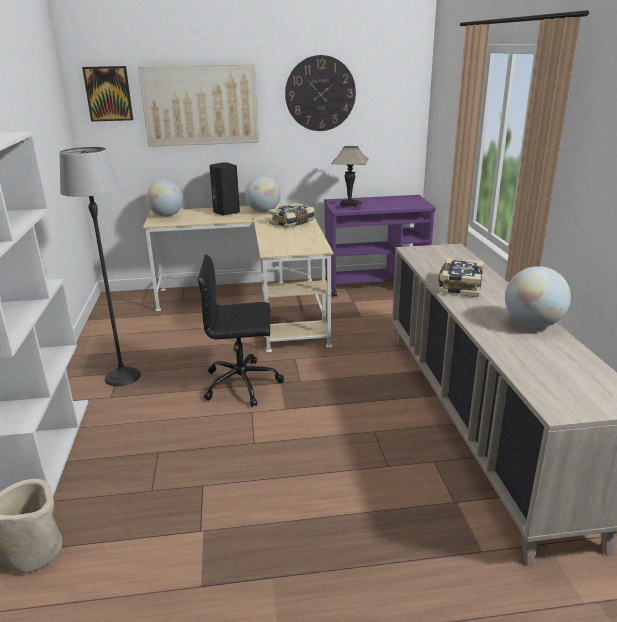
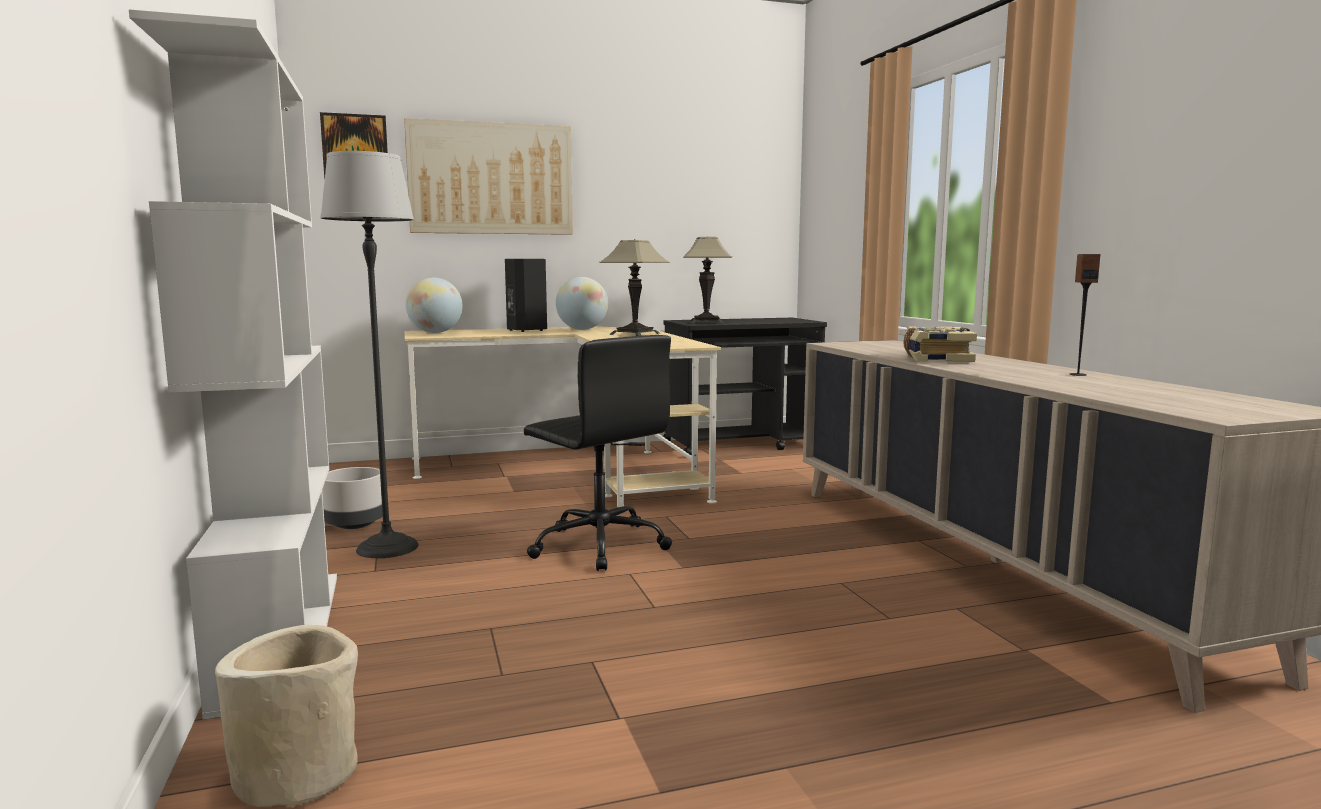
camera: 10 degrees left, 15 degrees down
(110, 354) = (354, 525): none -> grey planter
(243, 383) = (598, 545): black office chair -> black office chair turned 120 degrees counterclockwise
(292, 223) = (634, 334): book -> table lamp
(320, 93) = (658, 172): wall clock -> none
(375, 285) = (742, 444): purple cart -> black cart
(532, 324) = (1078, 374): globe -> speaker

